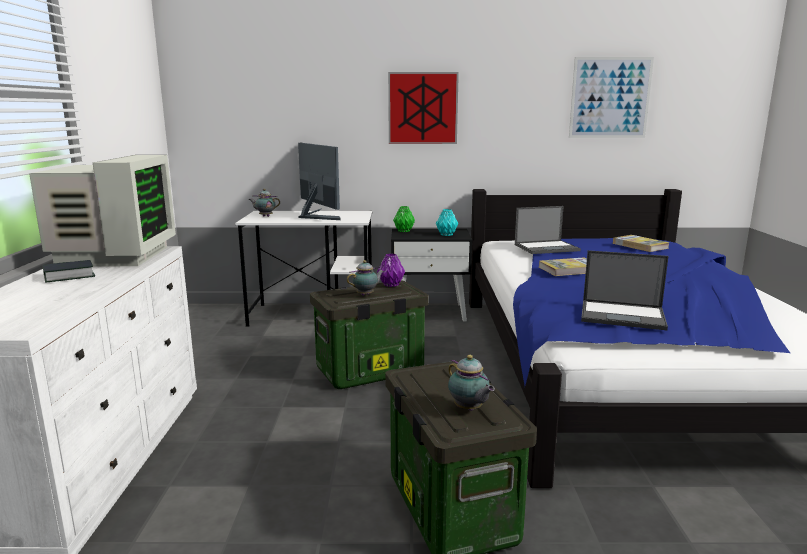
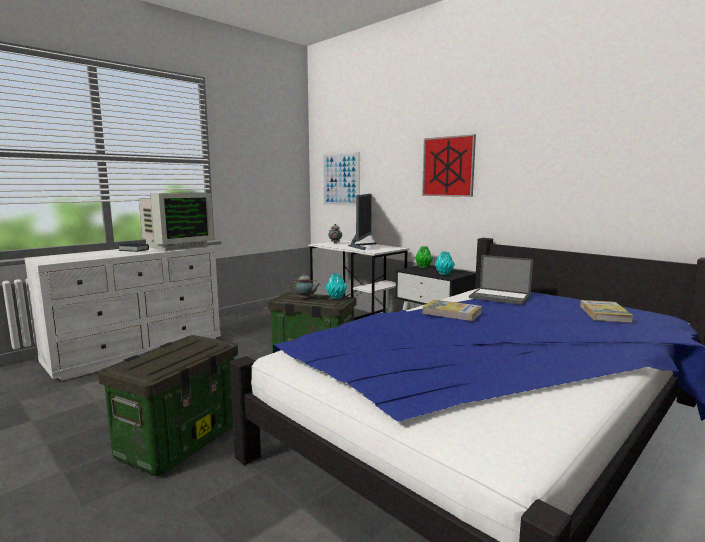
camera: 45 degrees right, 5 degrees down
(391, 285) = (336, 298): purple vase -> turquoise vase
(469, 409) = (153, 362): teapot -> none
(610, 98) = (626, 149): picture -> picture (340, 179)
(623, 315) = (364, 347): laptop -> none

